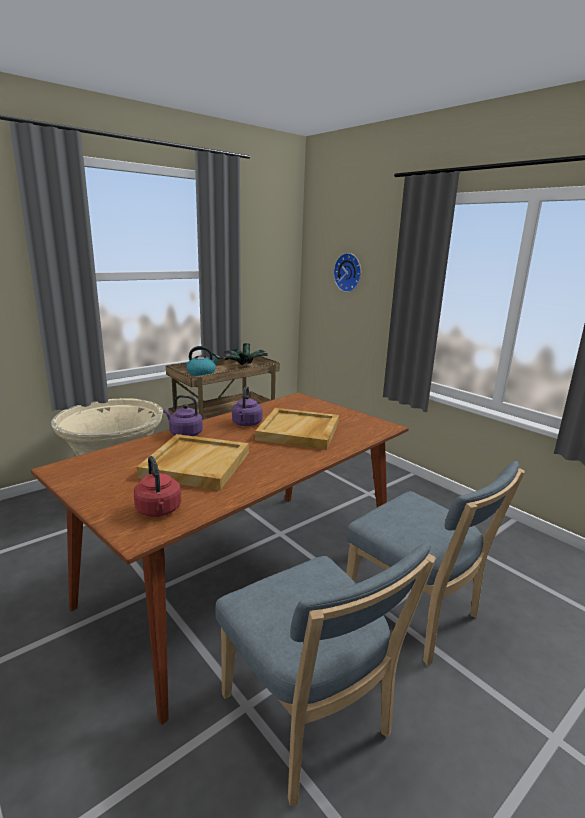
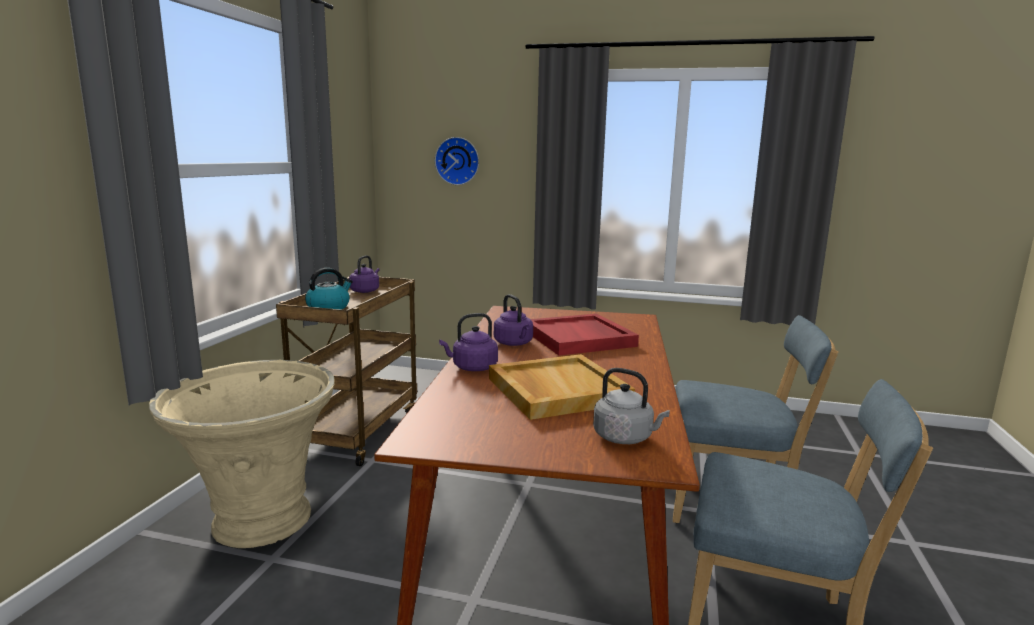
camera: 35 degrees left, 5 degrees down
(159, 511) = (625, 438): red kettle -> grey kettle
(246, 365) = (365, 291): potted plant -> purple kettle
(299, 432) = (580, 338): beige tray -> red tray

